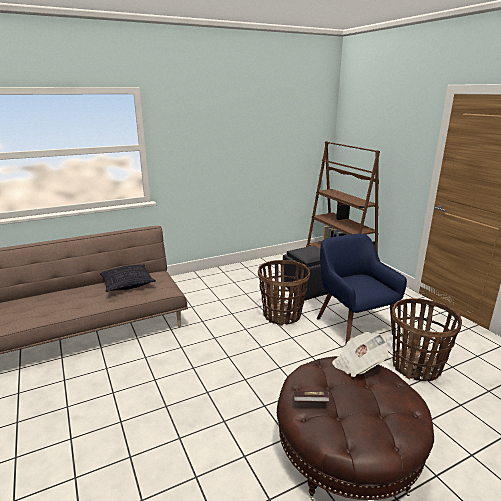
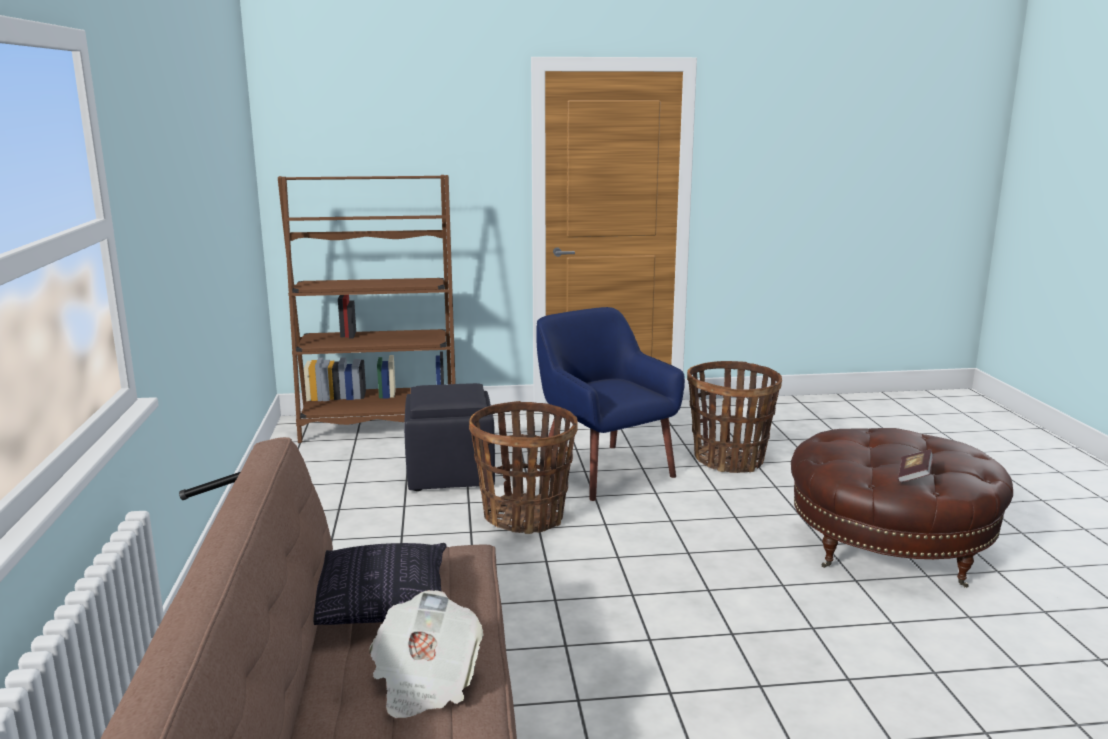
camera: 70 degrees left, 5 degrees down
(353, 326) = (603, 470): blue armchair -> blue armchair turned 60 degrees clockwise
(358, 364) = (834, 436): newspaper -> newspaper (425, 681)

